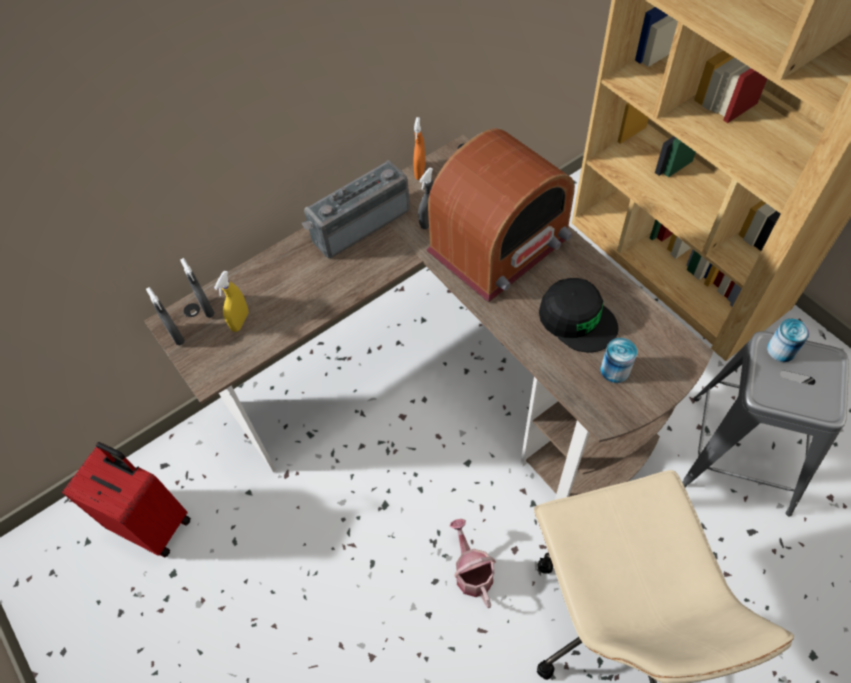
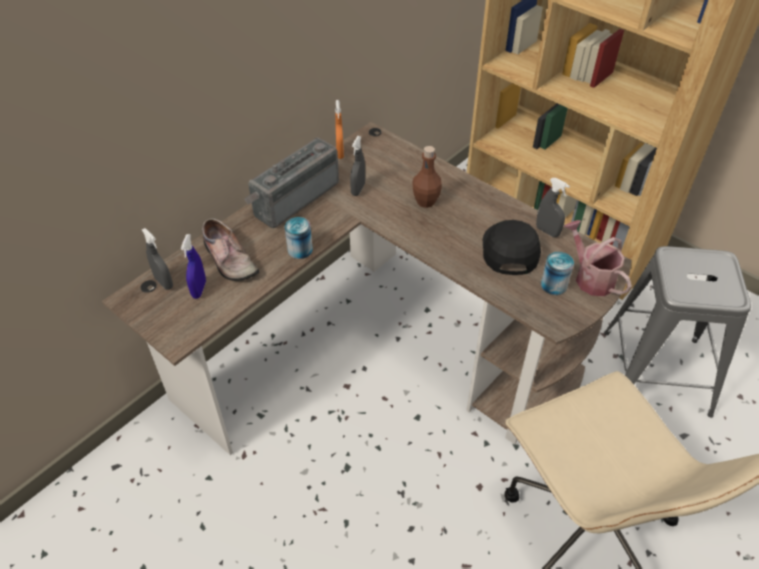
camera: 15 degrees left, 10 degrees down
(153, 523) = (113, 523): red suitcase -> none
(176, 336) = (137, 310): grey spray bottle -> grey spray bottle (547, 231)
(240, 321) = (199, 289): yellow spray bottle -> blue spray bottle
(275, 290) = (228, 260): none -> shoe
(472, 571) = (444, 513): watering can -> watering can (591, 277)
(499, 245) = (426, 201): radio -> brown bottle
(577, 319) = (509, 250): black cap -> black cap turned 120 degrees counterclockwise
(781, 350) = (682, 258): can -> can (300, 250)

